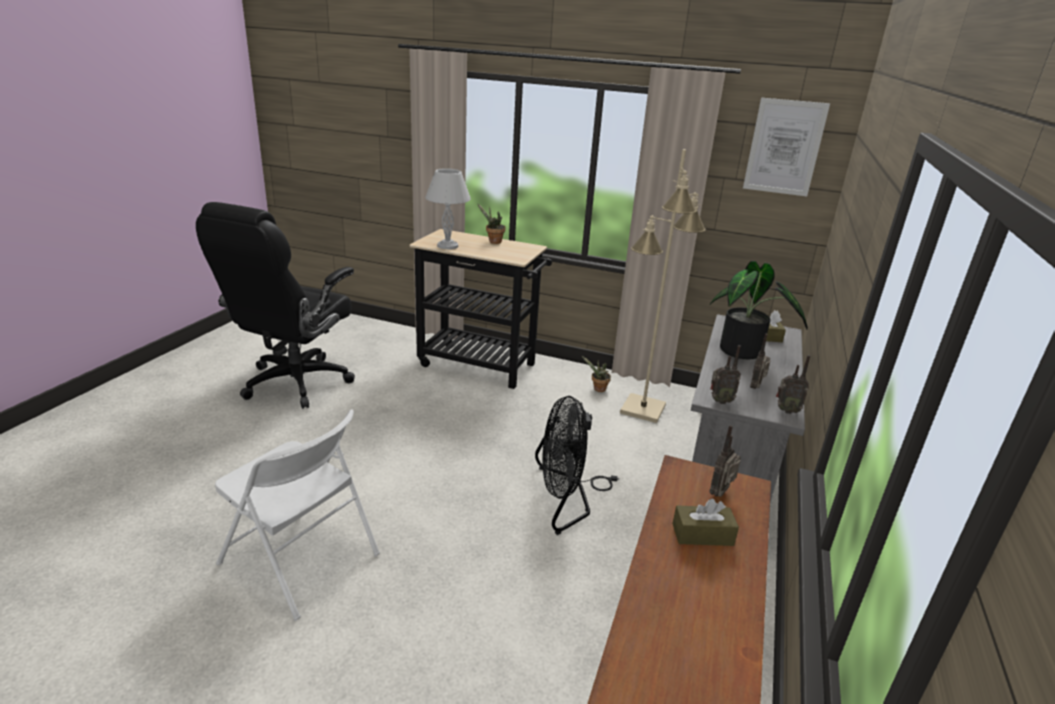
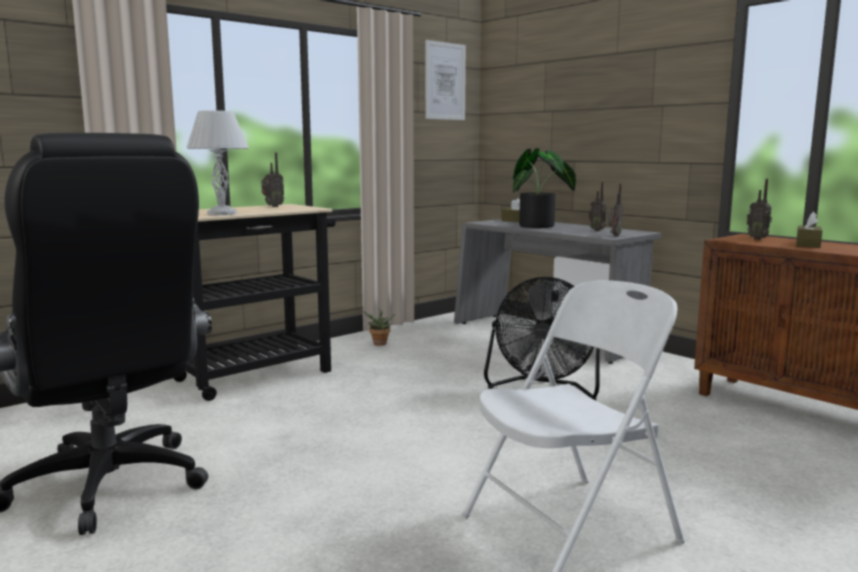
camera: 60 degrees left, 15 degrees down
(493, 242) = (241, 208): potted plant -> none
(642, 409) = (432, 339): beige floor lamp -> none
(786, 410) = (635, 231): radio -> radio (272, 206)

